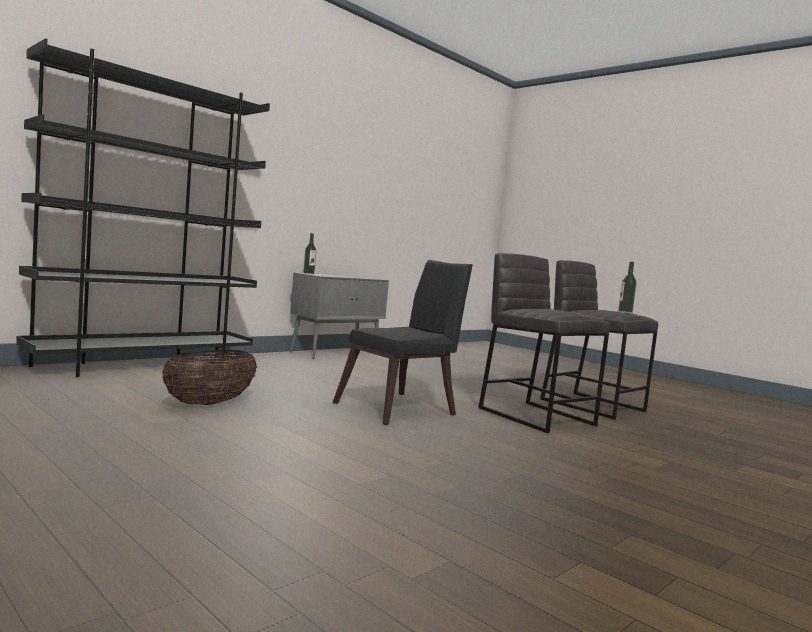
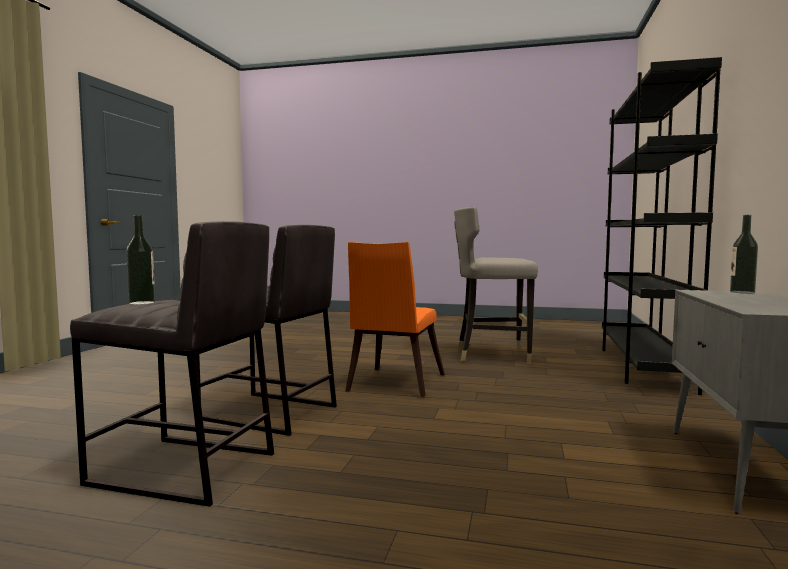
camera: 150 degrees right, 0 degrees up
(209, 403) = (492, 356): basket -> grey stool
(401, 408) = (393, 384): black chair -> orange chair

